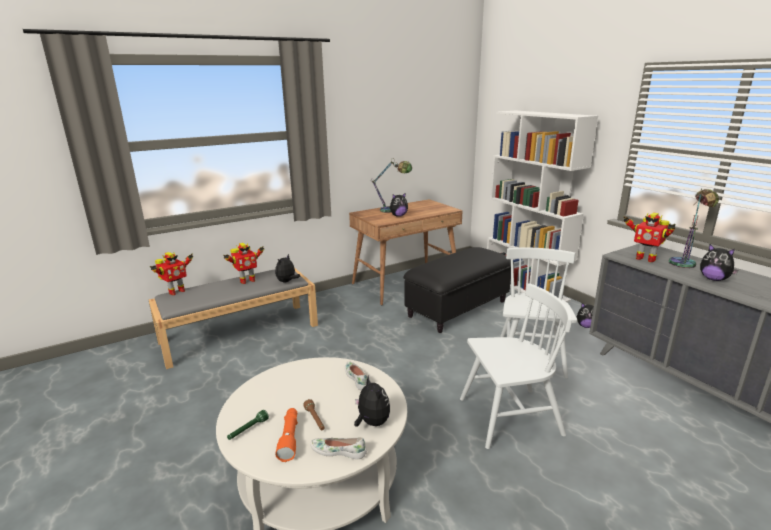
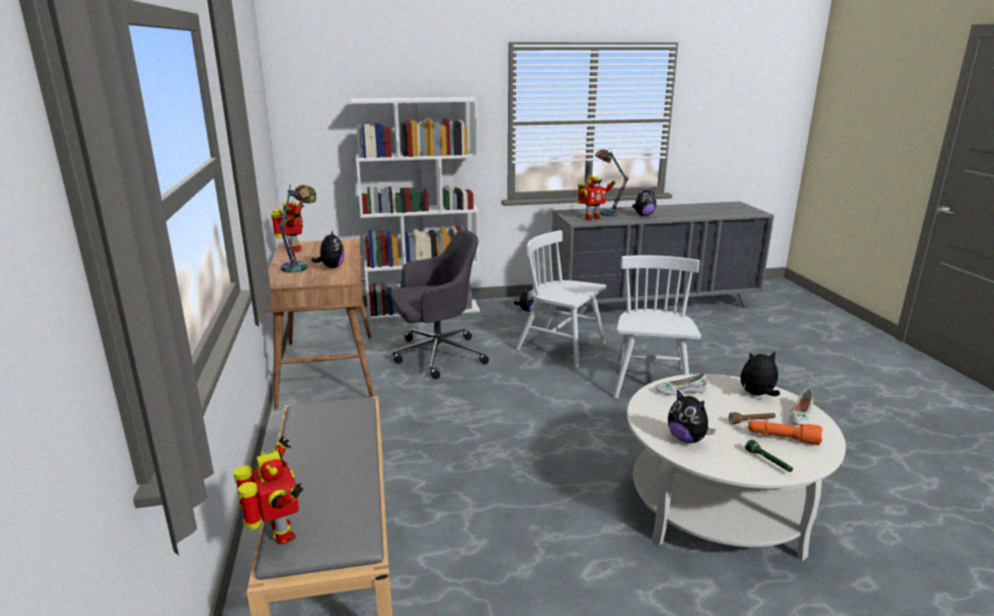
camera: 70 degrees left, 0 degrees up
(247, 281) = (316, 446): toy robot -> toy robot (293, 250)
(287, 281) = (362, 410): plush toy -> plush toy (687, 439)
(458, 309) = (436, 355): black ottoman -> grey office chair

